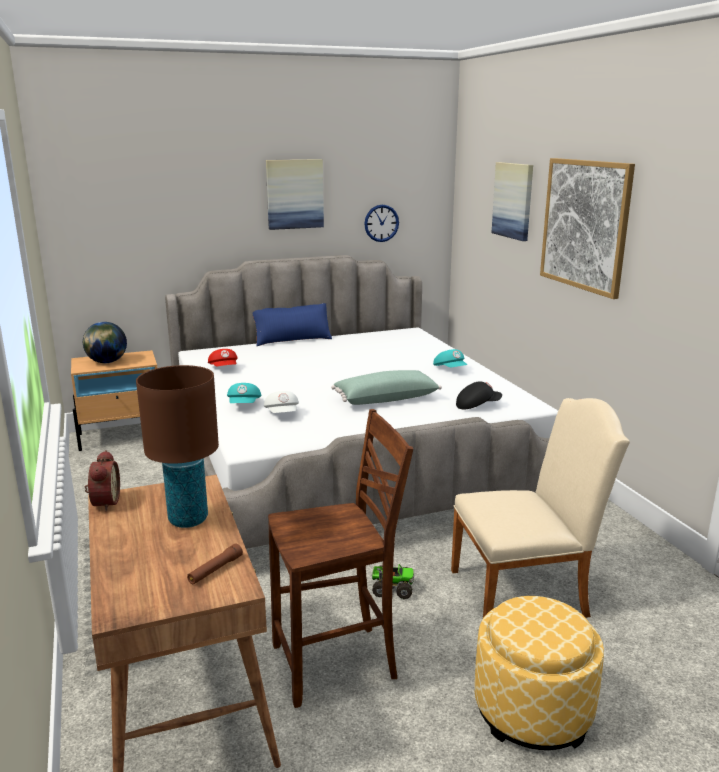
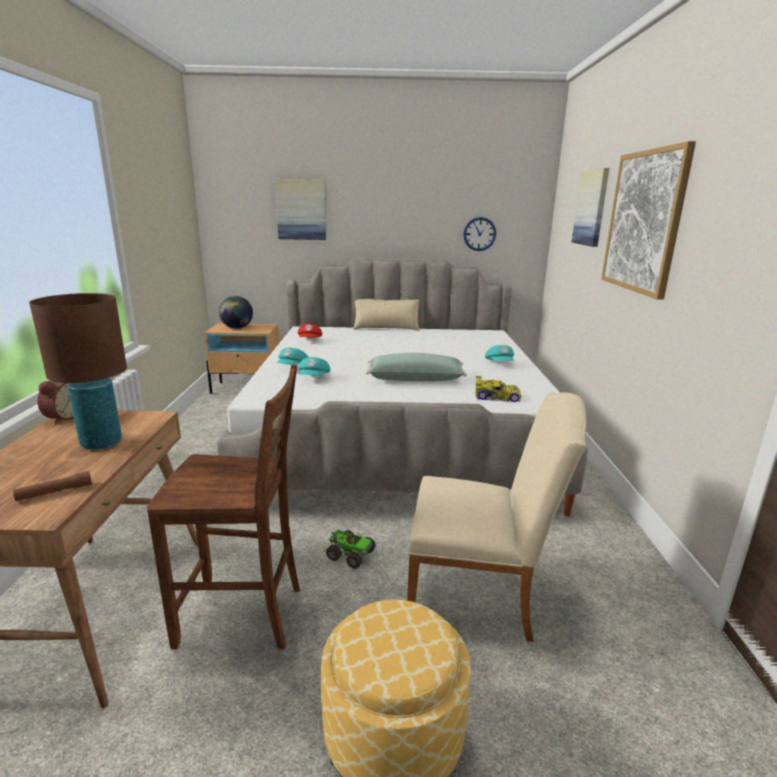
camera: 20 degrees right, 0 degrees up
(282, 414) = (314, 378): white cap -> turquoise cap
(292, 340) = (386, 328): blue pillow -> beige pillow
(294, 194) = (401, 203): picture -> picture (301, 209)
(477, 406) = (496, 396): black cap -> toy car

